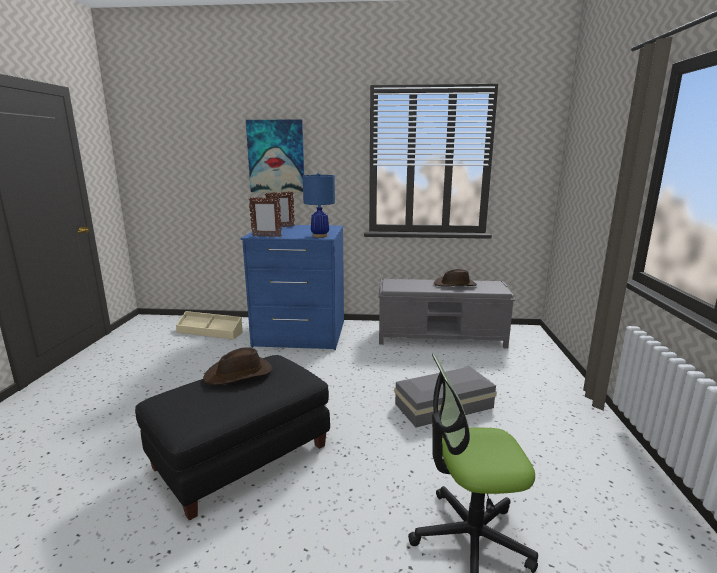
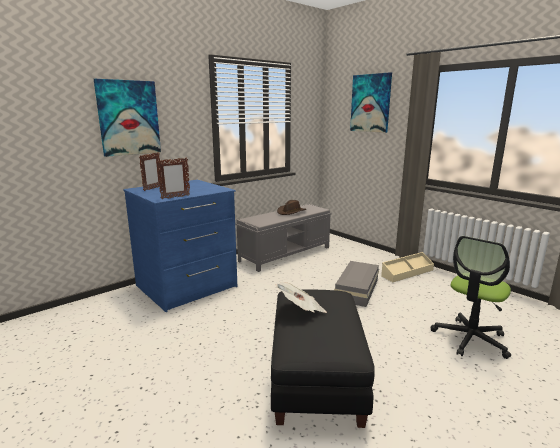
camera: 45 degrees left, 0 degrees up
(210, 332) = (94, 317): beige storage box -> beige storage box (407, 273)
(239, 374) = (301, 310): brown hat -> newspaper
(320, 236) = (216, 189): blue table lamp -> none
(601, 137) = (370, 103): none -> picture

